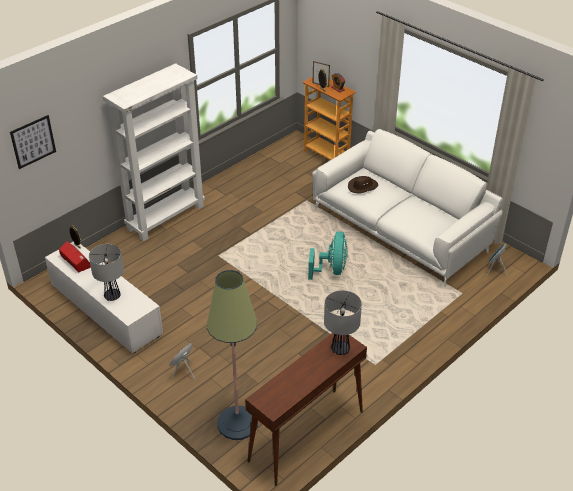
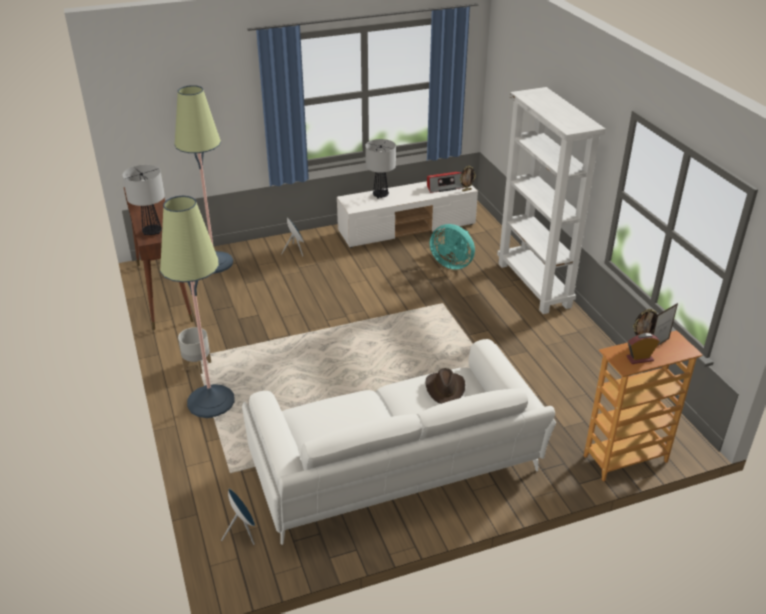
camera: 115 degrees right, 5 degrees down
(33, 141) = (505, 74): picture -> none
(331, 270) = (360, 376): turquoise fan -> turquoise fan (452, 263)
(384, 358) = (198, 366): none -> grey planter
(413, 332) = (211, 402): none -> floor lamp

